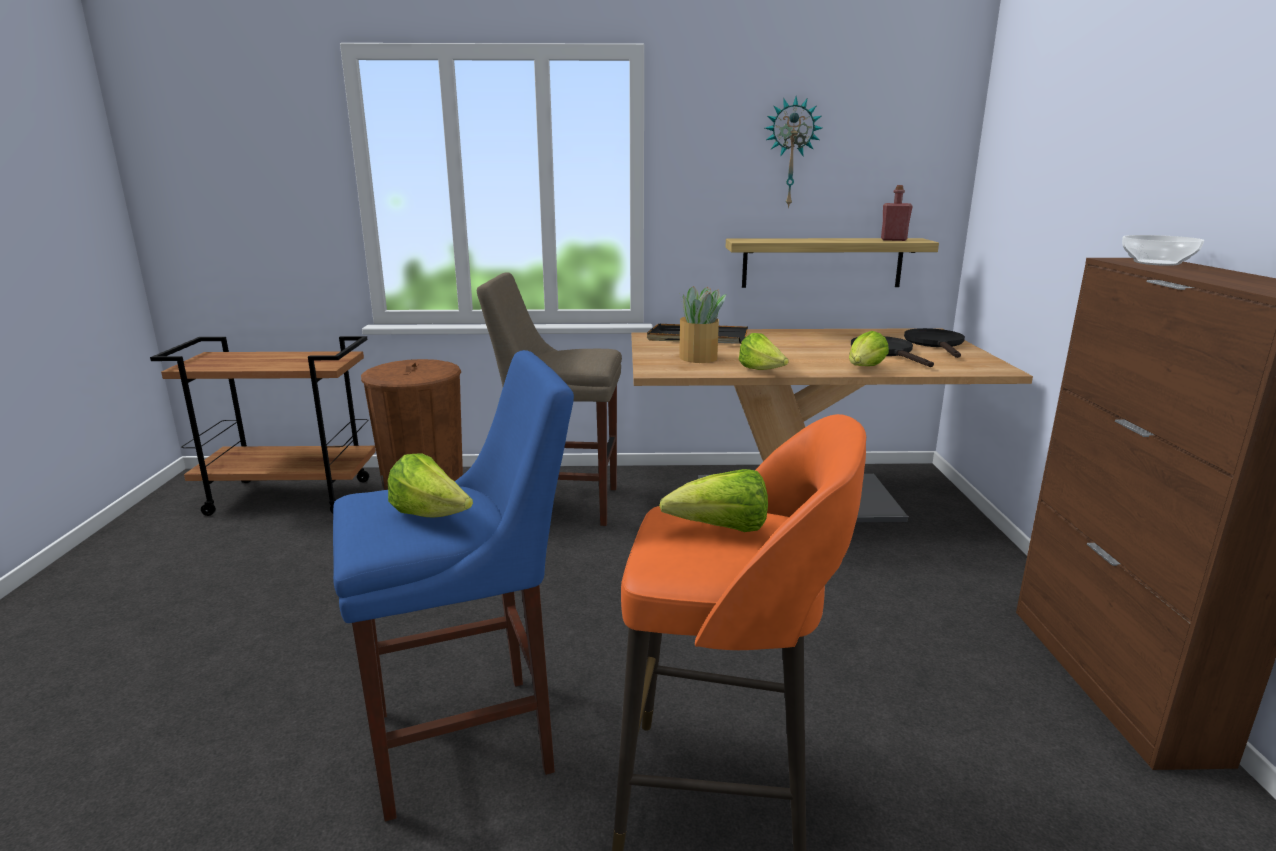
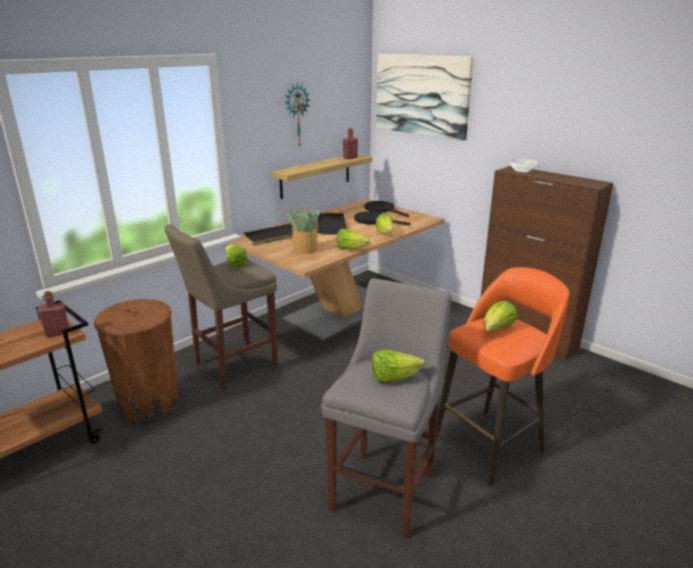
camera: 45 degrees left, 5 degrees up
(322, 363) = (57, 333): none -> red bottle
(472, 739) = (385, 488): blue stool -> grey stool
(586, 352) = (235, 264): none -> lettuce
(803, 343) = (330, 225): none -> black tray
(1043, 118) = (422, 95): none -> picture

